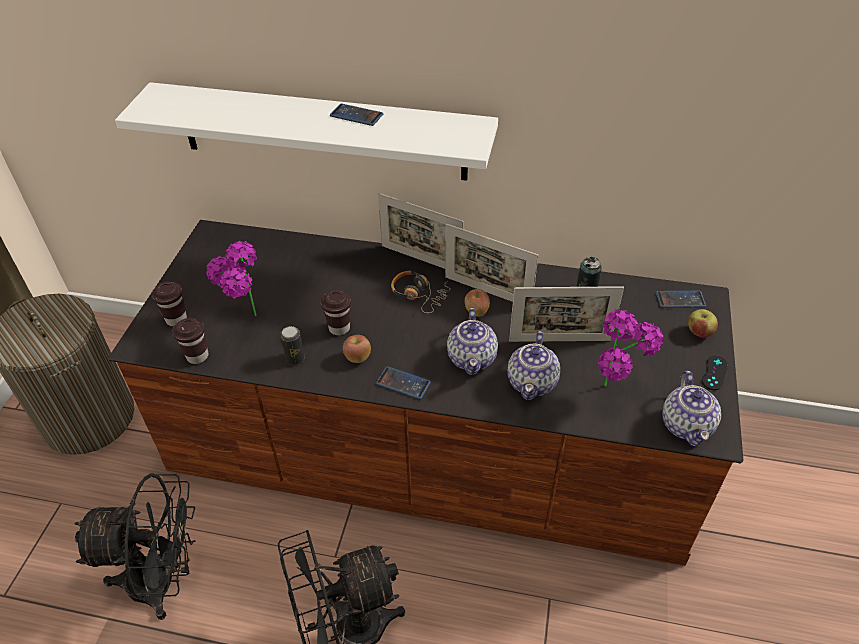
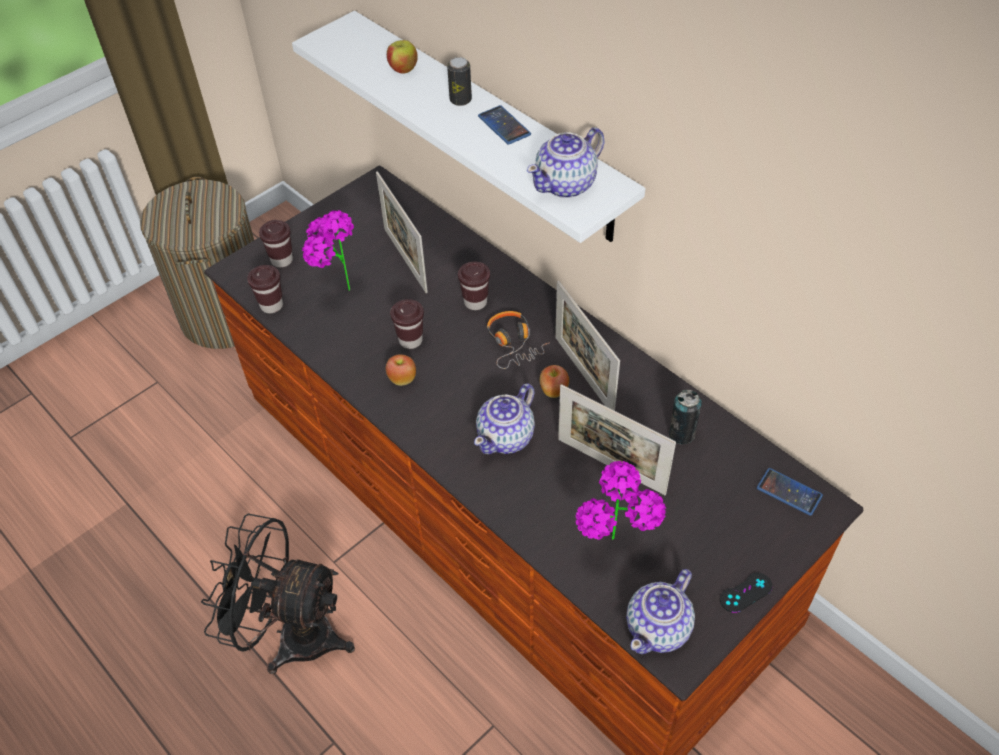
camera: 35 degrees right, 5 degrees up
(164, 581) = (186, 498): black fan -> none
(295, 358) = (348, 350): can -> can (460, 100)
(365, 280) = (475, 302): none -> brown cup
(403, 383) = (421, 427): phone -> none
(421, 259) = (548, 306): picture frame -> picture frame (405, 260)
(532, 382) = (542, 494): teapot -> teapot (566, 184)
(699, 333) = (773, 540): apple -> apple (403, 69)

